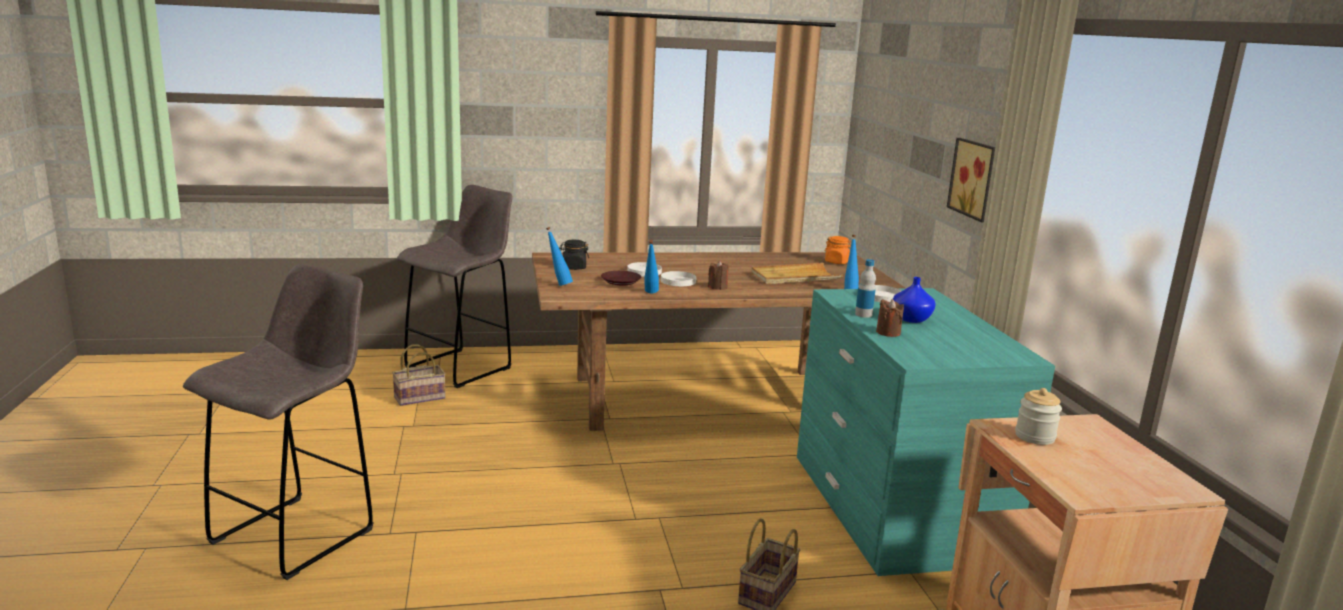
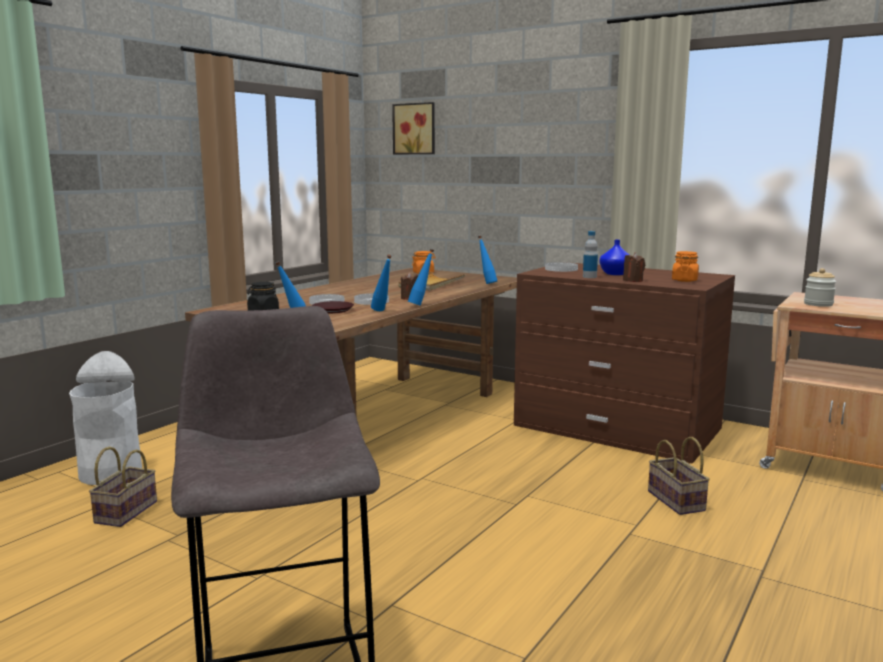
camera: 45 degrees left, 5 degrees down
(461, 367) = (111, 473): grey stool -> white trash can
(701, 297) = (421, 305): none -> blue bottle
(895, 506) = (617, 426): turquoise dresser -> brown dresser
(948, 351) = (684, 280): none -> orange jar
(975, 179) = (572, 174): picture -> picture (415, 129)

